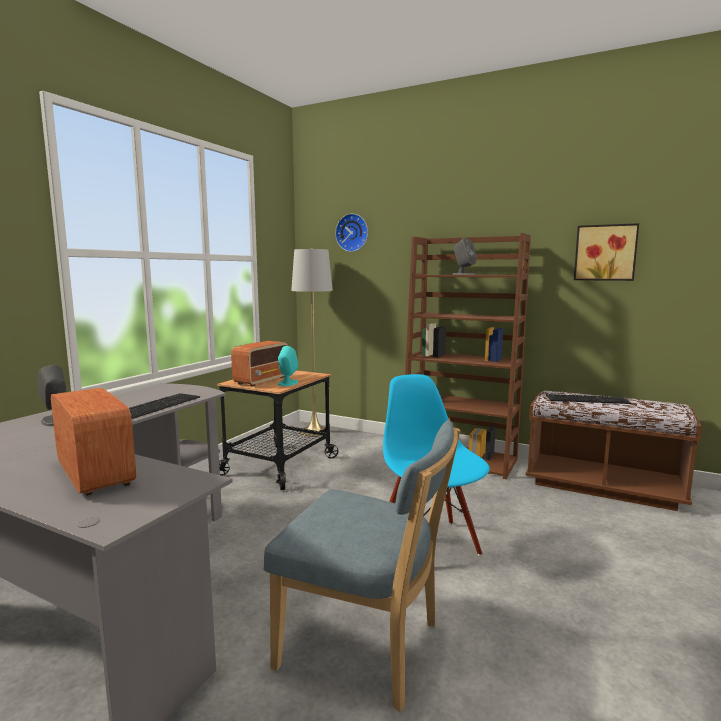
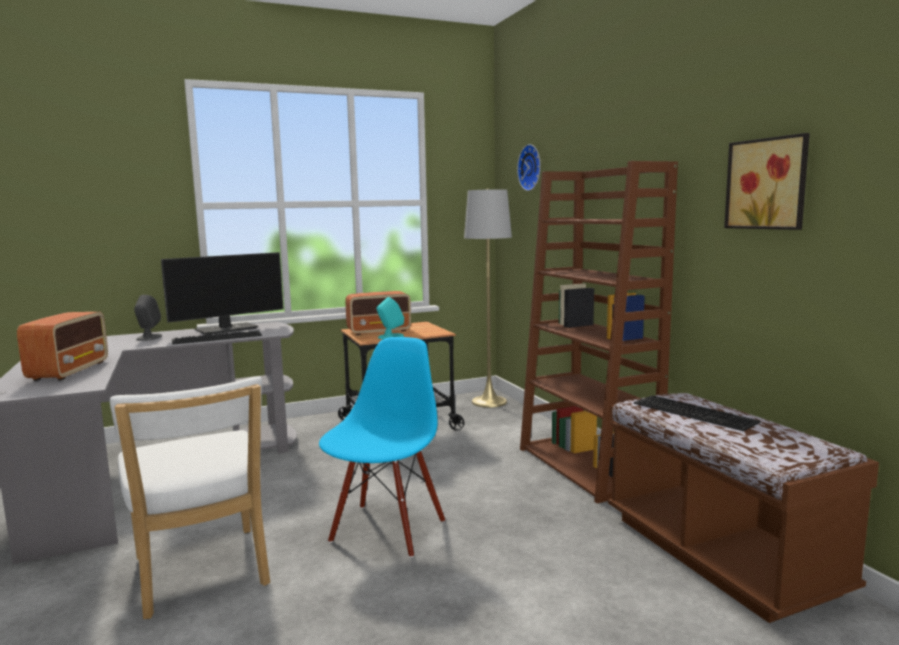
camera: 40 degrees right, 0 degrees up
(132, 397) = (228, 329): none -> monitor
(366, 648) = (202, 575): blue chair -> white chair
(463, 274) = (595, 219): grey speaker -> none

